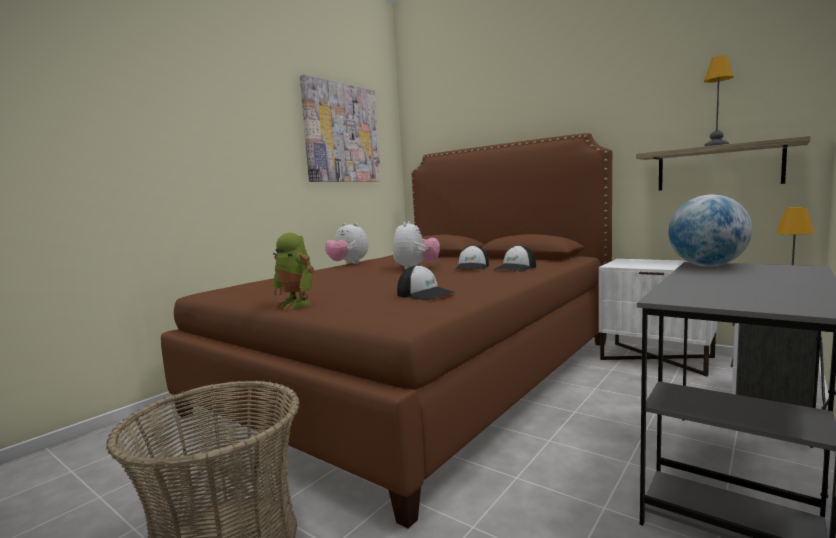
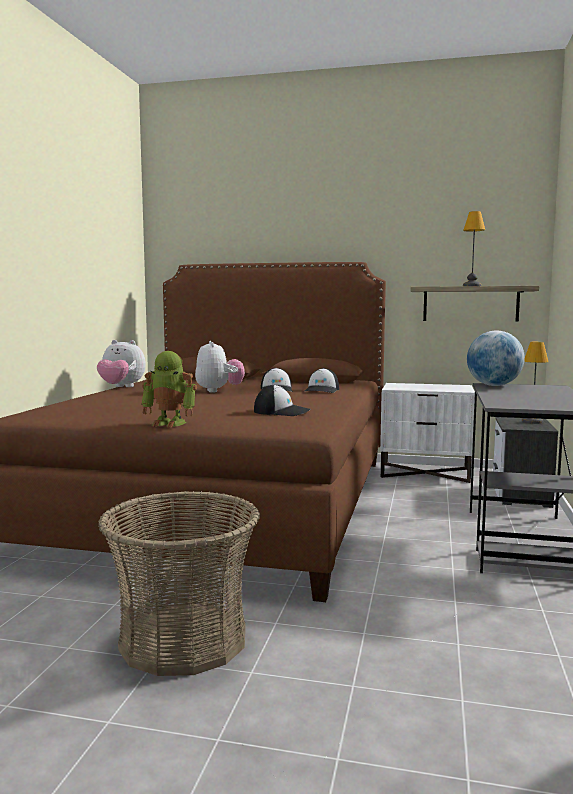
camera: 25 degrees left, 0 degrees up
(341, 133) = (96, 233): picture -> none

